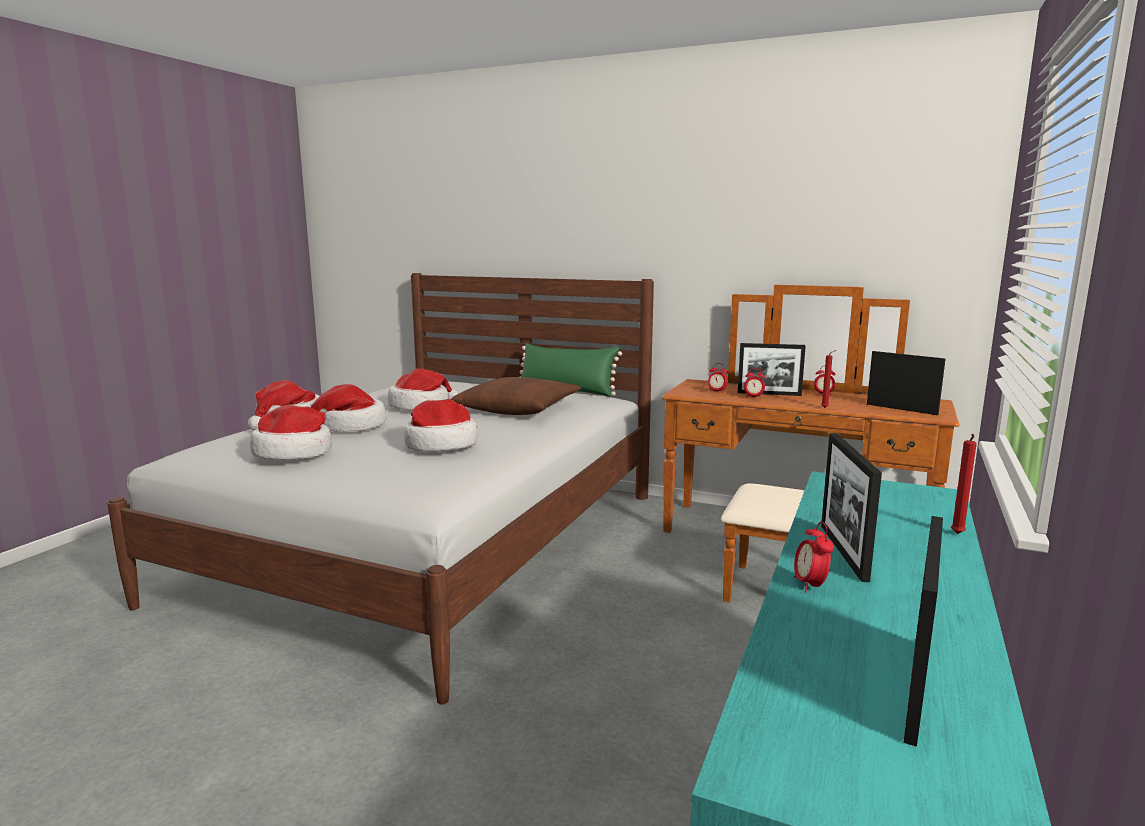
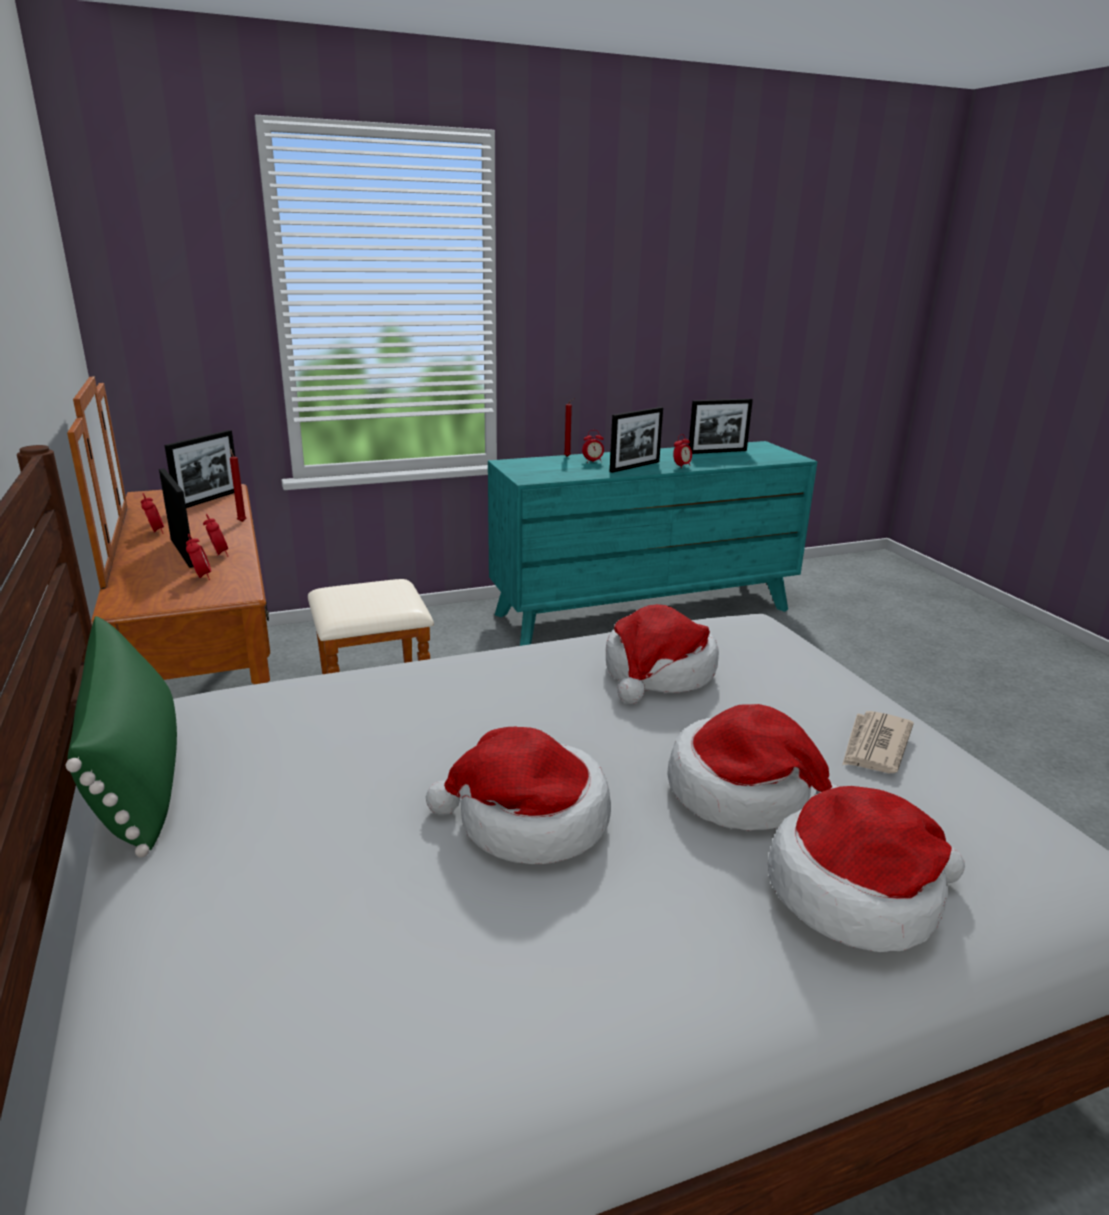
camera: 135 degrees left, 10 degrees up
(294, 453) = (875, 746): hat -> newspaper
(518, 408) = (395, 723): brown pillow -> none
(901, 409) = (208, 500): picture frame -> picture frame turned 150 degrees counterclockwise
(905, 538) = (593, 461): none -> alarm clock

